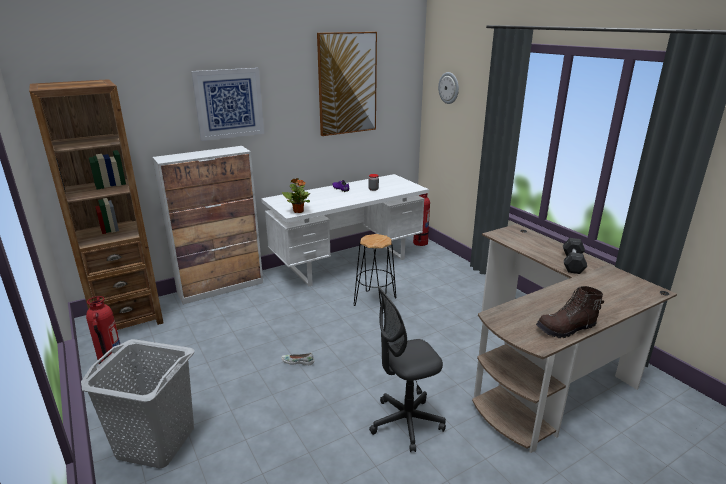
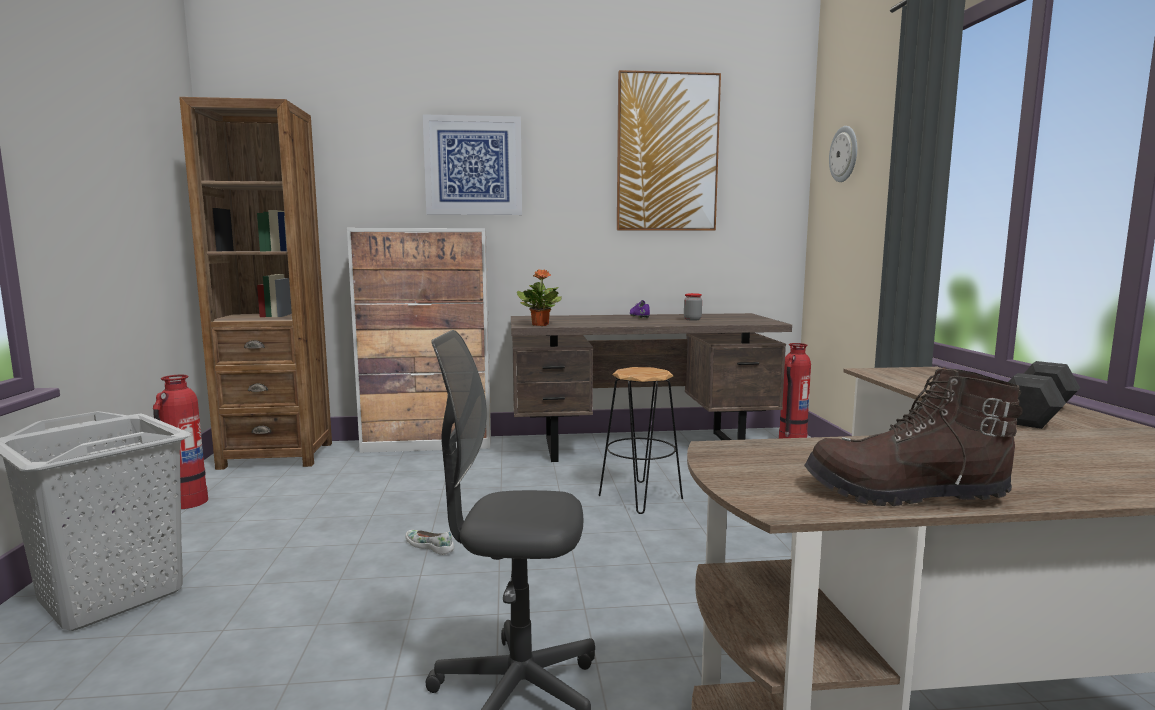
camera: 25 degrees right, 15 degrees down
(348, 263) = (642, 446): white desk -> brown desk

